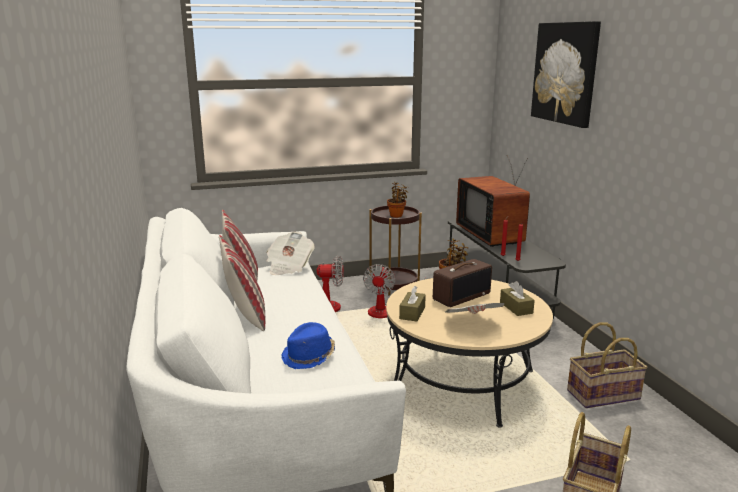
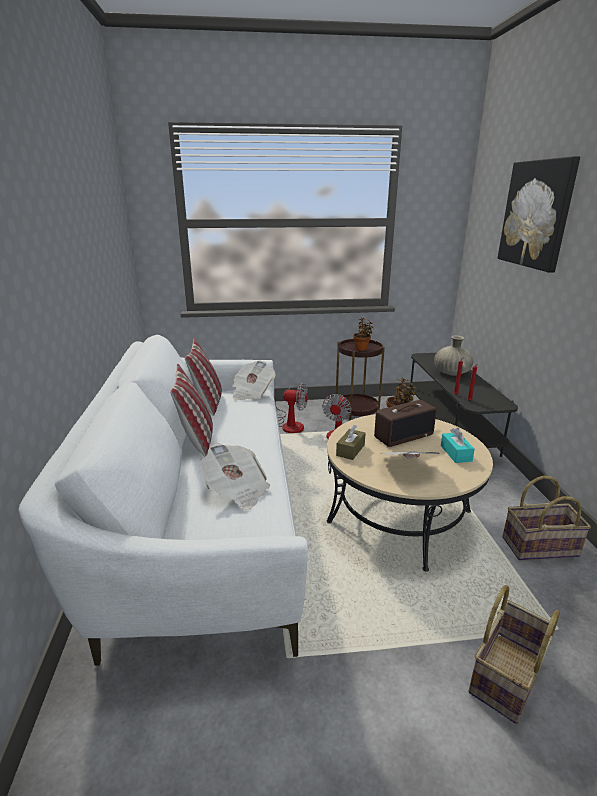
camera: 10 degrees right, 5 degrees up
(309, 357) = (236, 490): blue hat -> newspaper
(494, 236) = (451, 373): television -> beige vase
(516, 308) = (456, 453): brown tissue box -> turquoise tissue box

